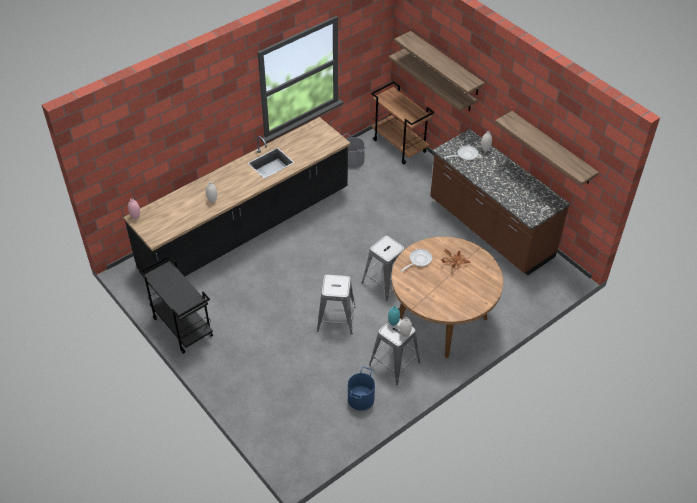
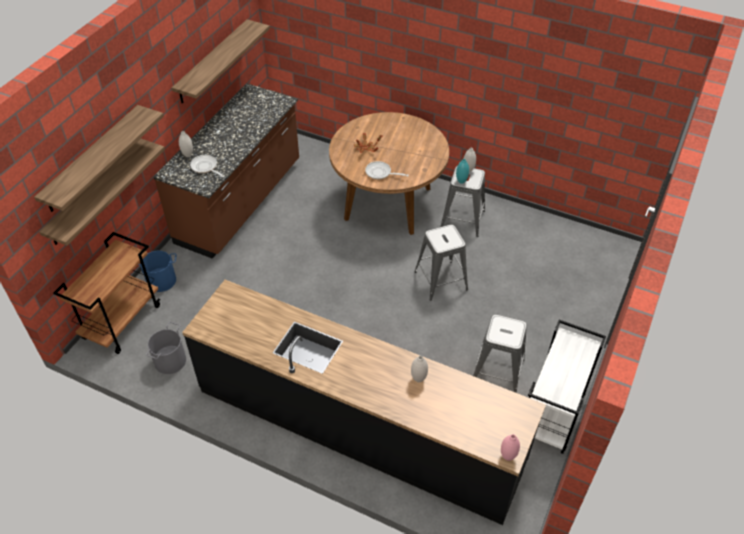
camera: 115 degrees left, 0 degrees up
(182, 327) = (552, 416): black cart -> white cart
(360, 399) = (519, 229): blue bucket -> blue bucket (161, 281)
(385, 282) = (365, 259): grey stool -> grey stool (498, 371)

